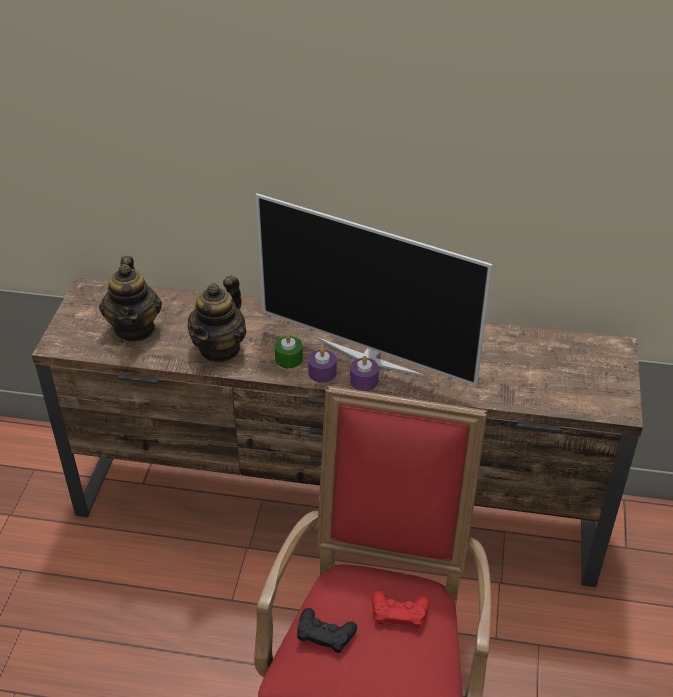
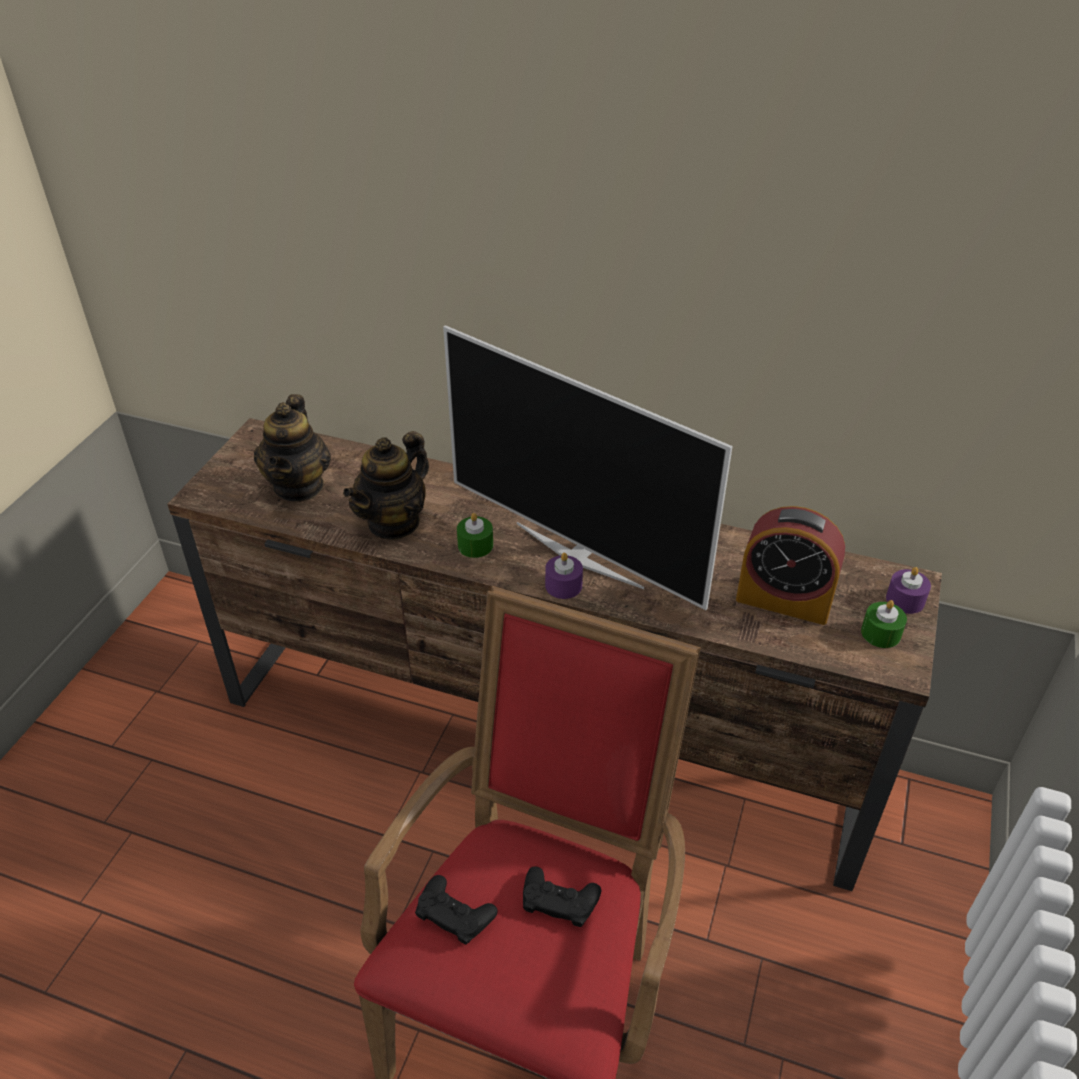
camera: 10 degrees right, 0 degrees up
(322, 372) = (513, 568): purple candle -> purple candle (905, 600)
(399, 612) = (559, 900): red game controller -> black game controller
(528, 371) = (784, 600): none -> alarm clock
(601, 387) = (880, 633): none -> green candle

